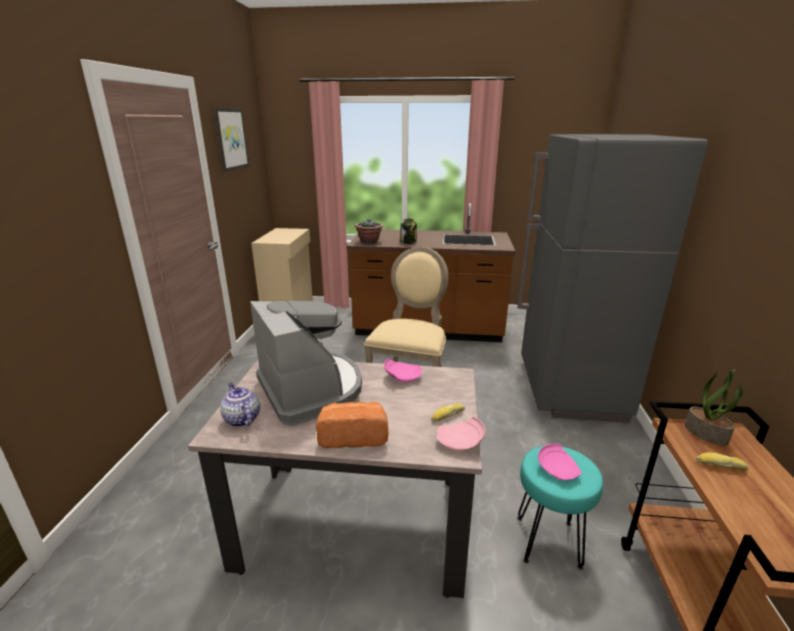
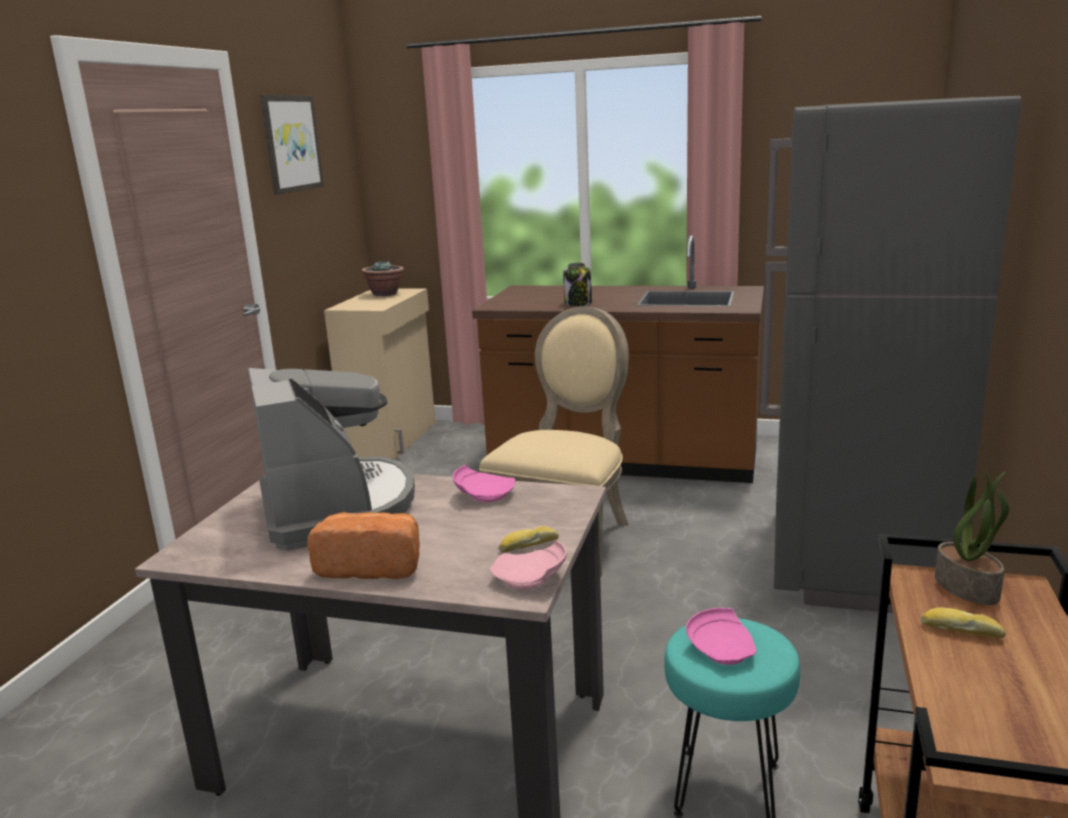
camera: 10 degrees right, 5 degrees down
(241, 419) = (220, 540): teapot -> none
(369, 242) = (512, 304): potted plant -> potted plant (385, 294)

